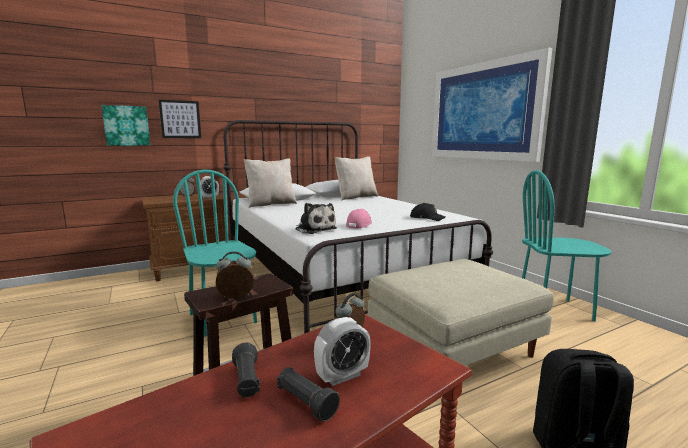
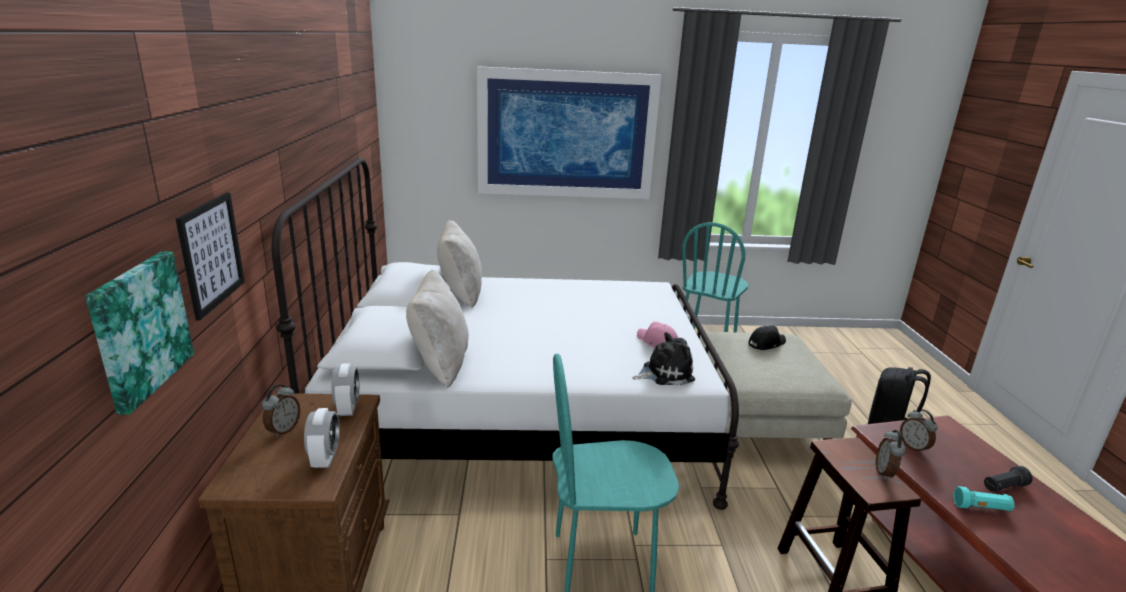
camera: 65 degrees left, 10 degrees up
(247, 381) = (981, 508): black flashlight -> turquoise flashlight
(342, 376) = (966, 464): alarm clock -> alarm clock (325, 458)
(426, 218) = (647, 301): black cap -> black cap (766, 343)

